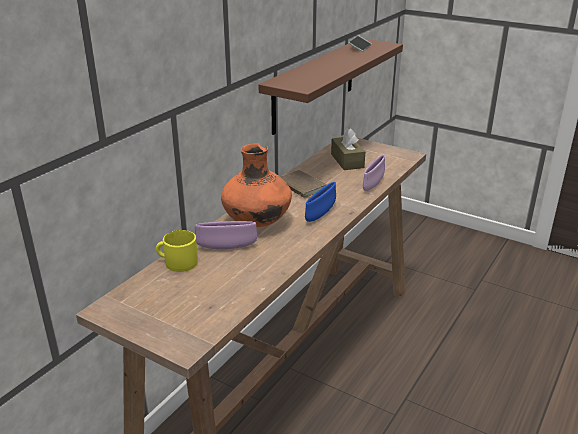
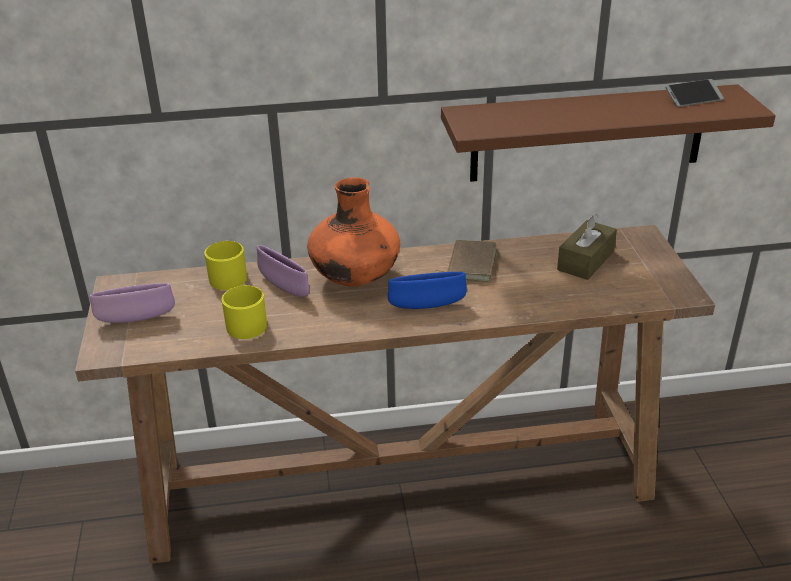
camera: 50 degrees right, 5 degrees up
(245, 275) = (248, 323): none -> yellow mug
(373, 184) = (554, 306): purple bowl -> purple bowl (136, 319)

